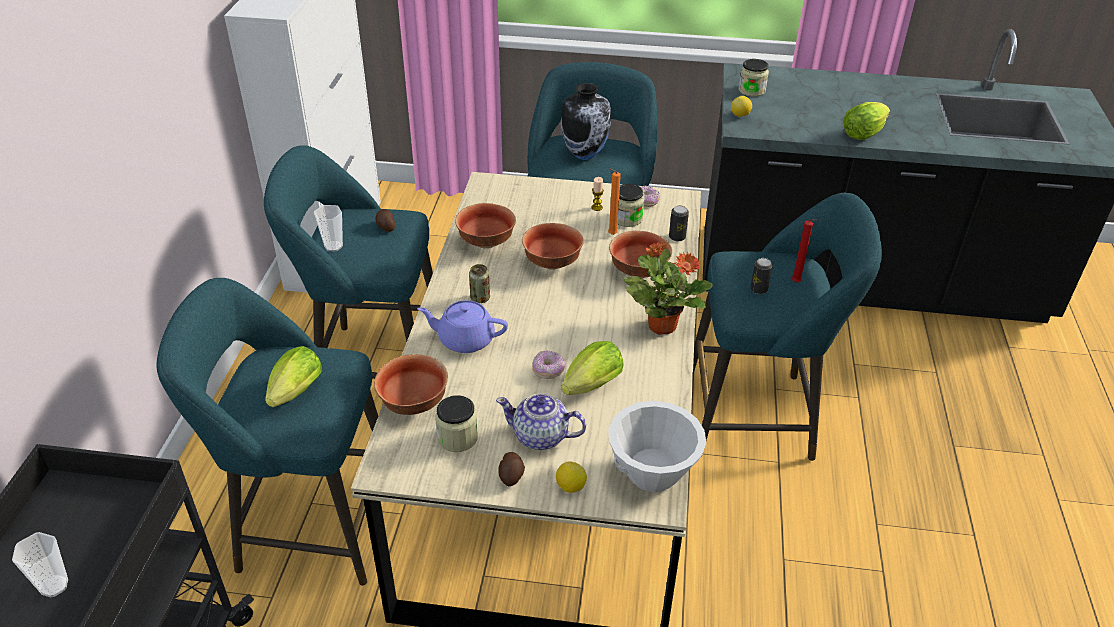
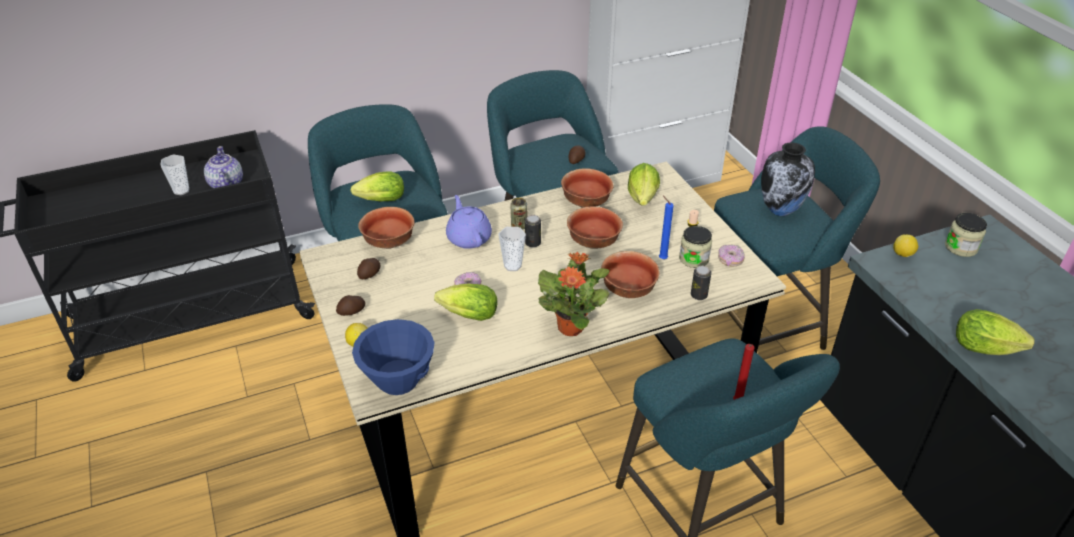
camera: 60 degrees right, 0 degrees up
(333, 246) = (532, 149): cup -> cup (512, 266)
(457, 438) = (370, 274): jar -> potato
(516, 209) = (642, 200): none -> lettuce
(541, 437) = (397, 311): teapot -> teapot (226, 184)
(611, 235) = (661, 258): orange candle -> blue candle
(652, 473) = (398, 379): white bowl -> blue bowl
(758, 289) = (701, 379): can -> can (533, 243)

